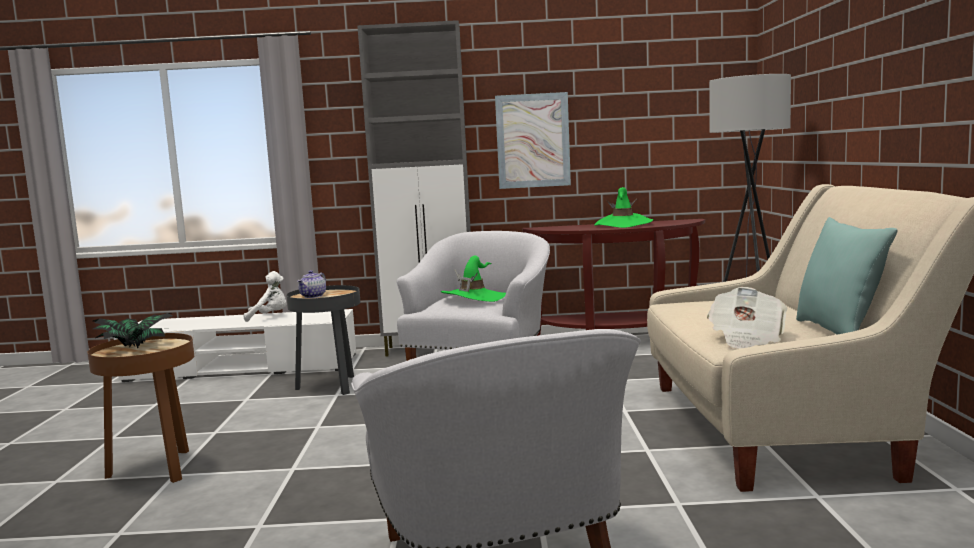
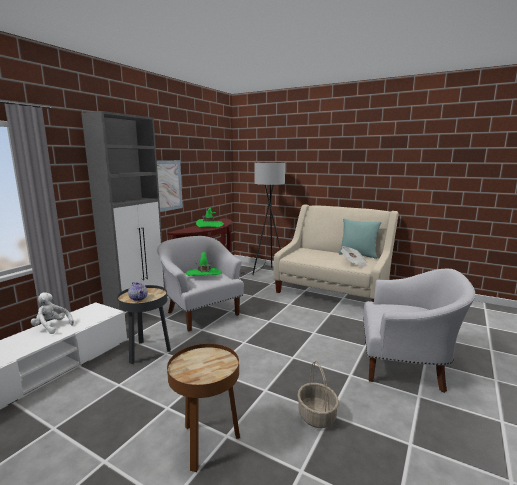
camera: 60 degrees left, 5 degrees up
(135, 347) = (191, 367): potted plant -> none
(247, 517) = (317, 416): none -> basket
(269, 317) = (52, 327): white plush toy -> white plush toy turned 90 degrees counterclockwise

